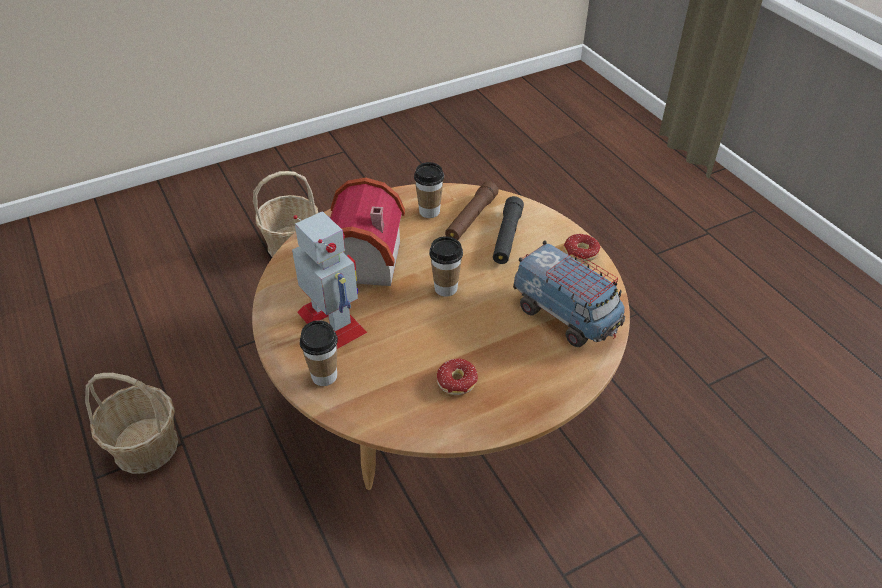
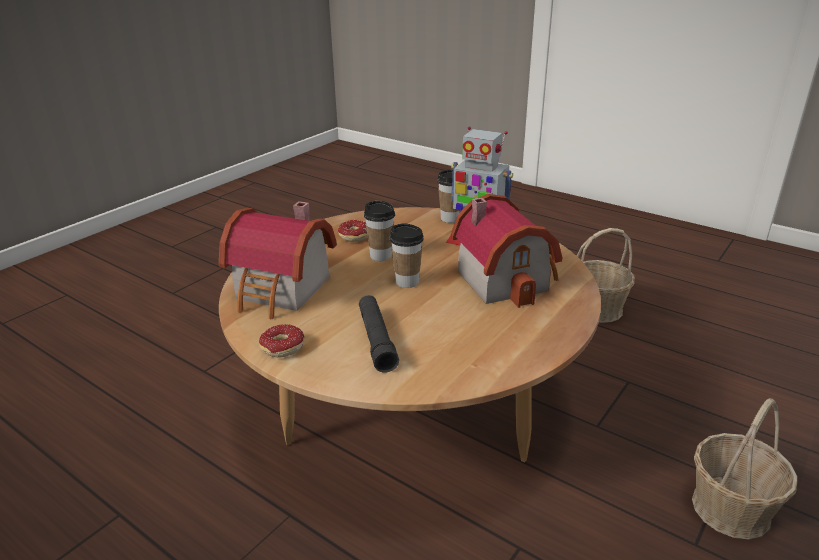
camera: 155 degrees right, 15 degrees down
(429, 211) = (486, 341): cup -> cup (381, 256)
(471, 218) = (432, 348): brown flashlight -> none
(565, 316) = (282, 291): toy truck -> toy house

